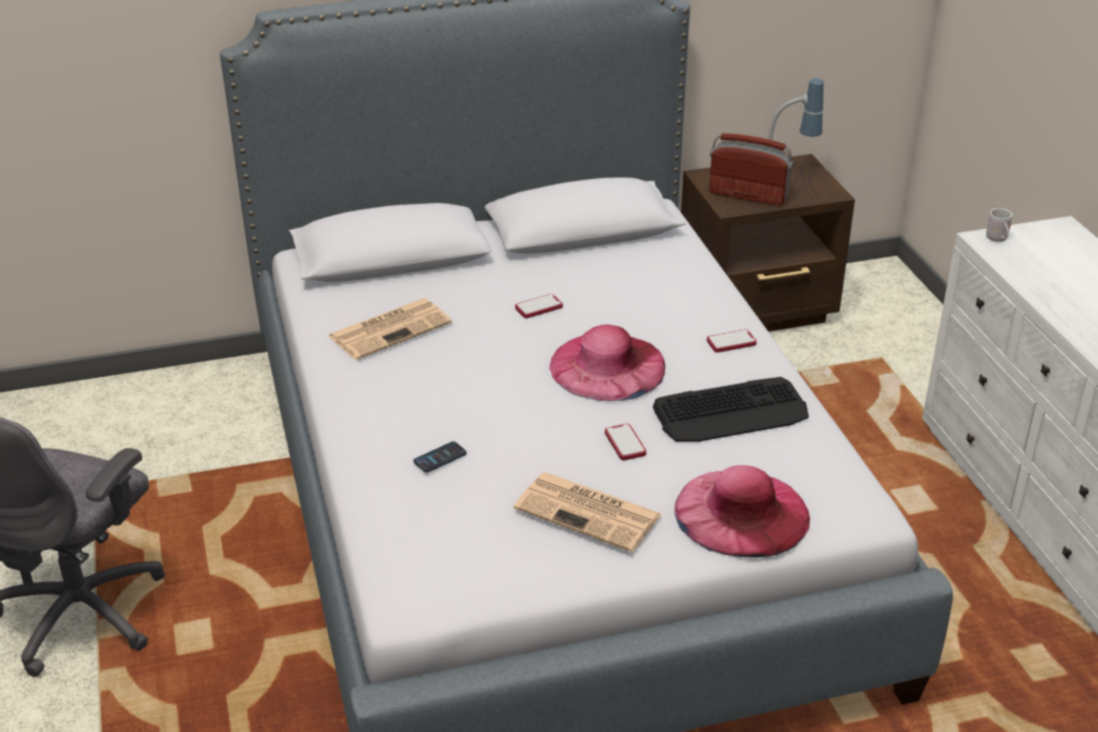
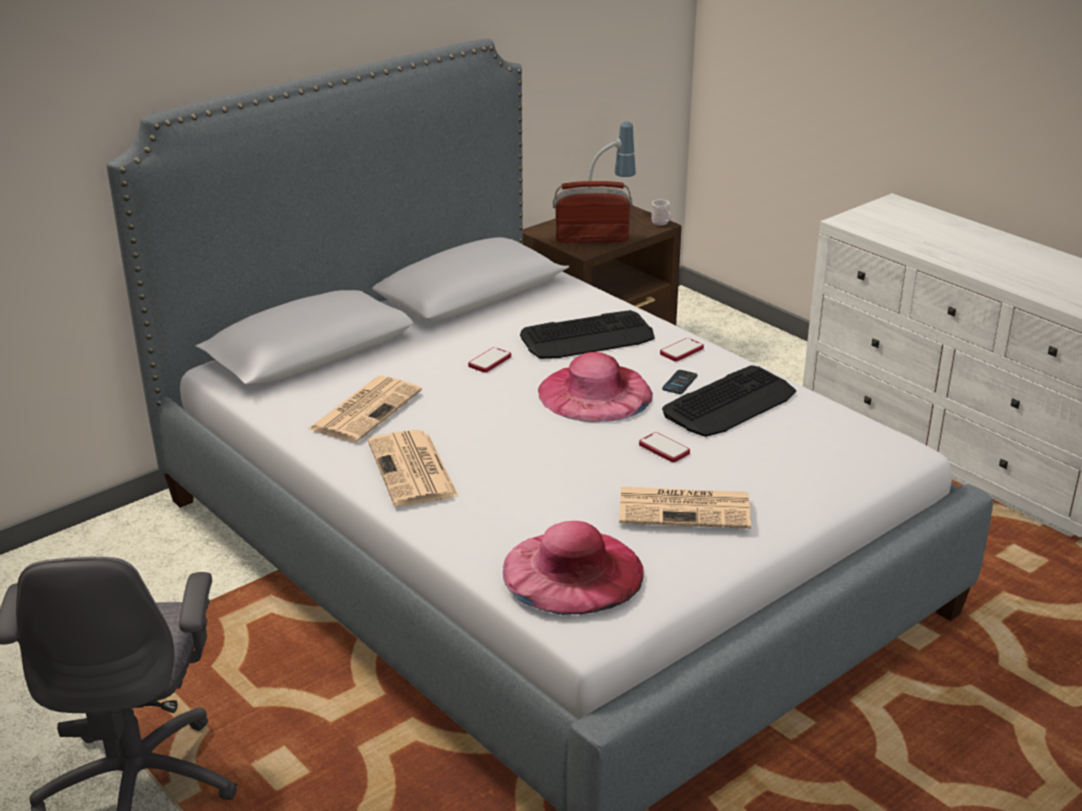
camera: 25 degrees left, 5 degrees down
(382, 401) = (413, 470): none -> newspaper
(440, 458) = (513, 501): phone -> phone (679, 383)
(651, 305) = (588, 337): none -> keyboard
(741, 512) = (808, 475): pink hat -> pink hat (572, 571)
(997, 240) = (855, 220): white mug -> white mug (661, 224)

